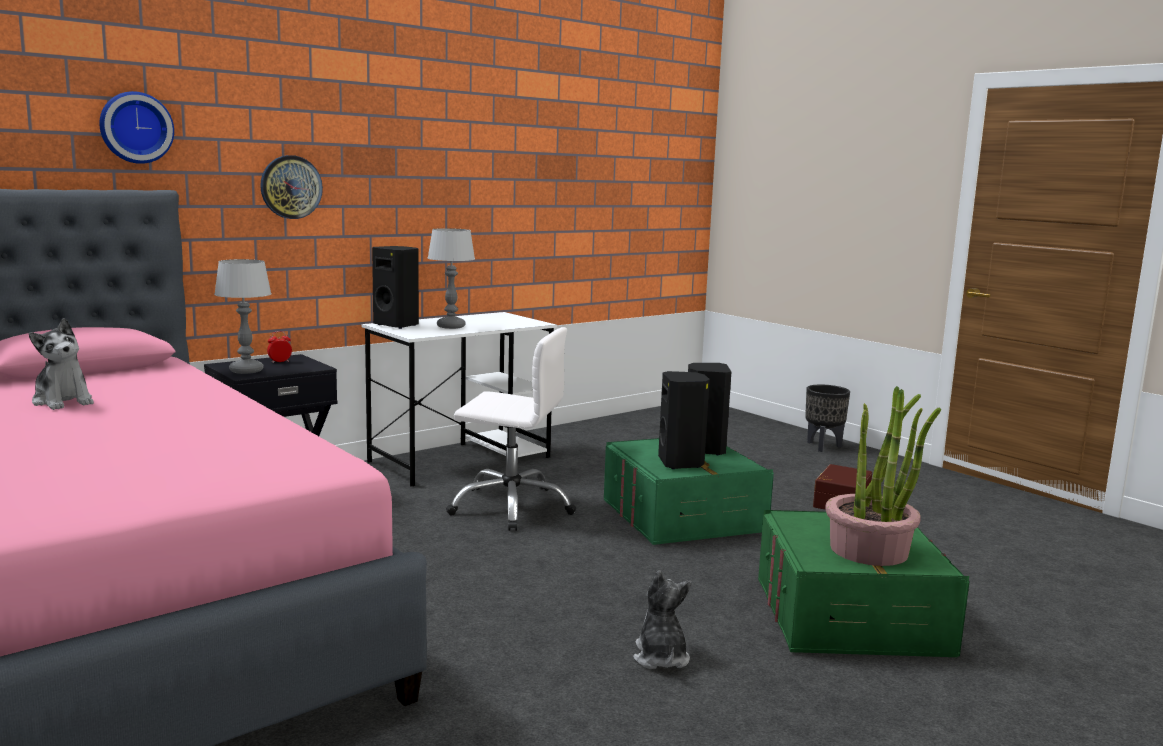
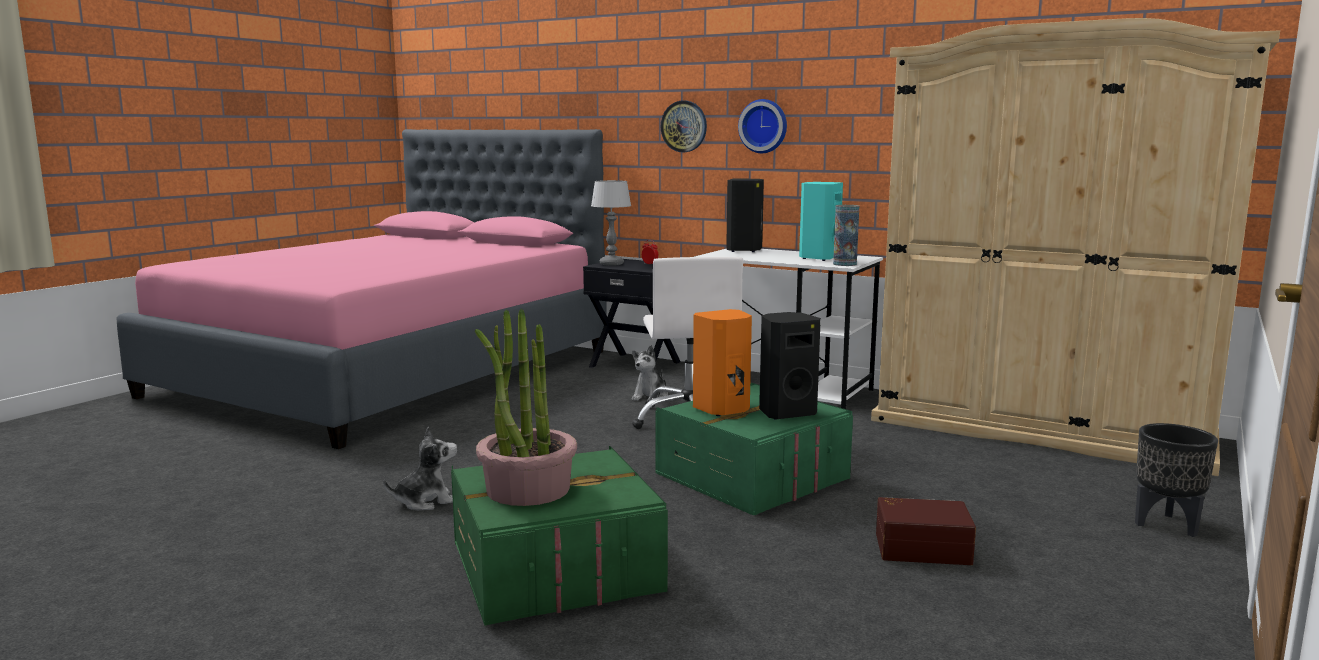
camera: 70 degrees right, 0 degrees up
(63, 401) = (438, 250): plush toy -> plush toy (650, 396)
(135, 127) = (588, 86): wall clock -> wall clock (764, 126)
(450, 326) = (767, 256): table lamp -> none
(486, 321) = (818, 258): none -> turquoise speaker
(532, 322) = (845, 264): none -> vase
(643, 424) = (1039, 429): none -> beige wardrobe
(681, 463) = (722, 409): black speaker -> orange speaker

